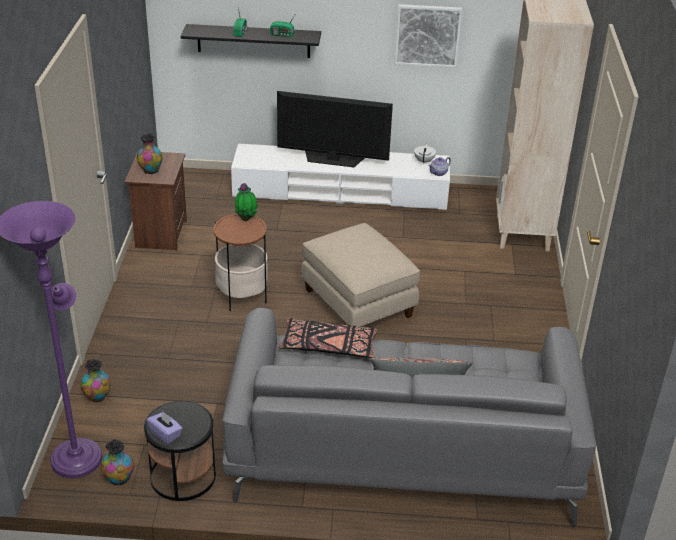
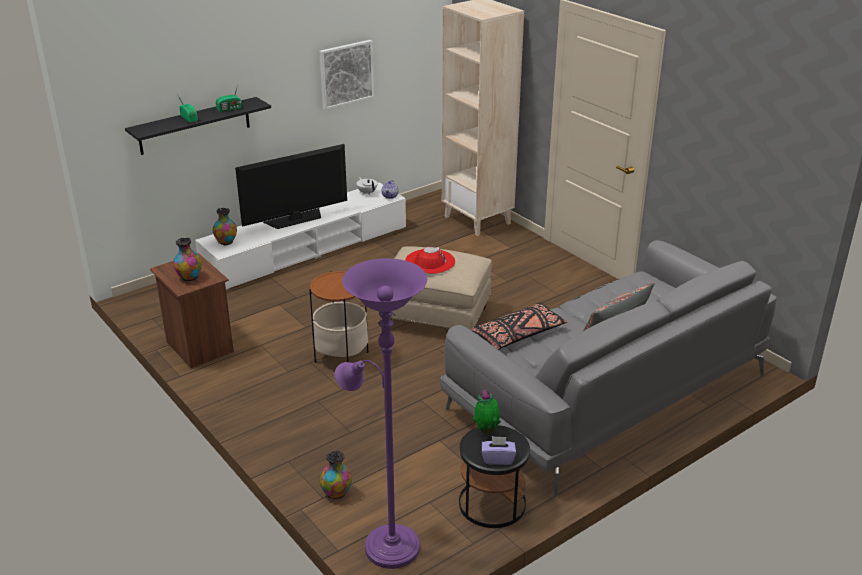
camera: 40 degrees left, 5 degrees down
(119, 479) = (449, 538): vase -> vase (226, 242)
(246, 219) = (332, 276): potted plant -> potted plant (486, 430)
(353, 246) = (430, 261): none -> red hat

